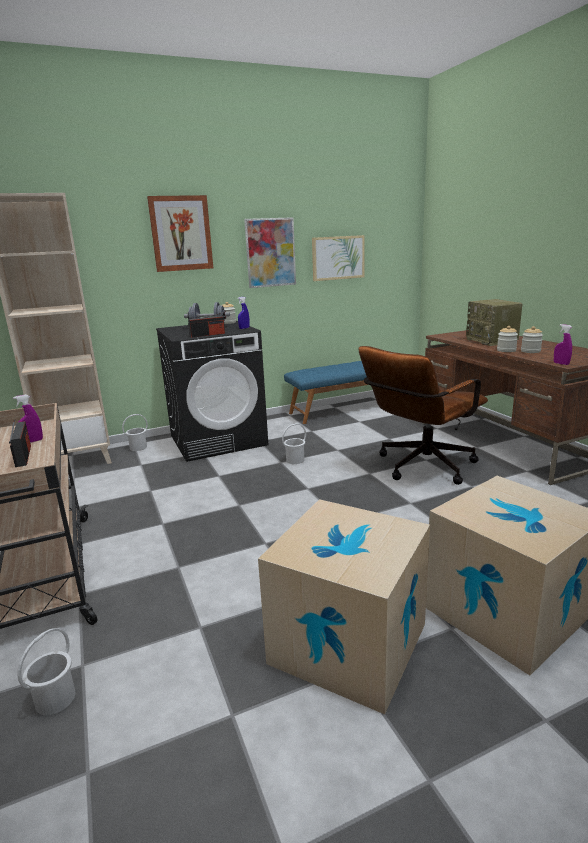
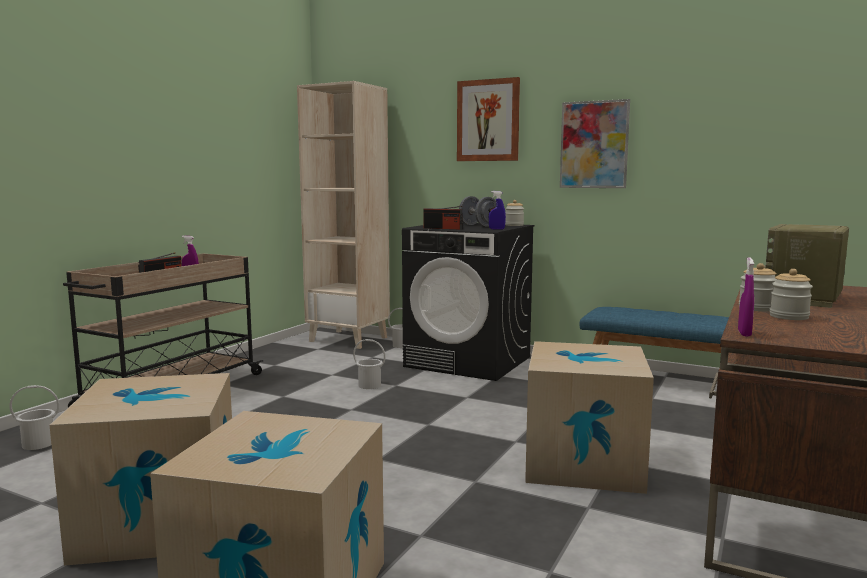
camera: 50 degrees right, 10 degrees down
(295, 460) = (483, 401): white bucket -> white bucket (369, 385)
(338, 258) = (700, 155): picture -> none
(420, 467) = (583, 463): brown office chair -> cardboard box

